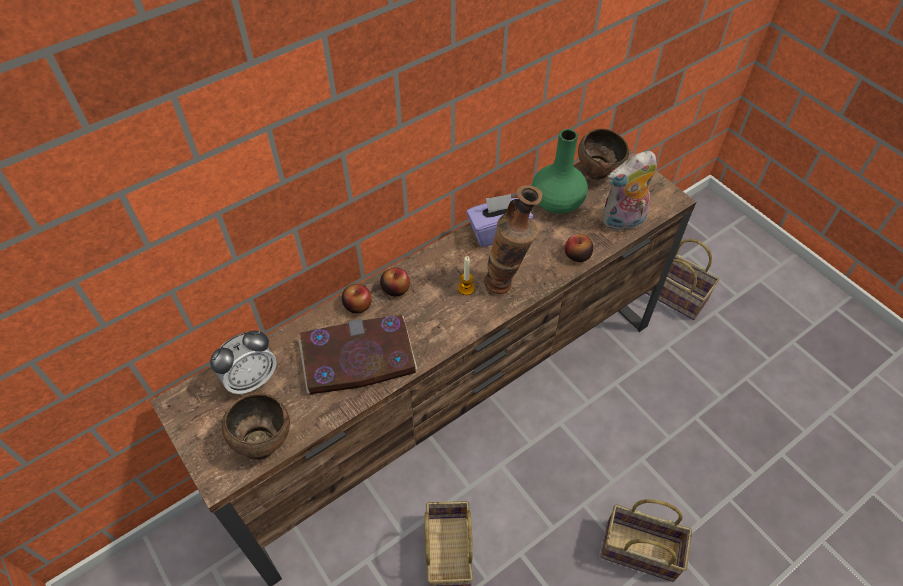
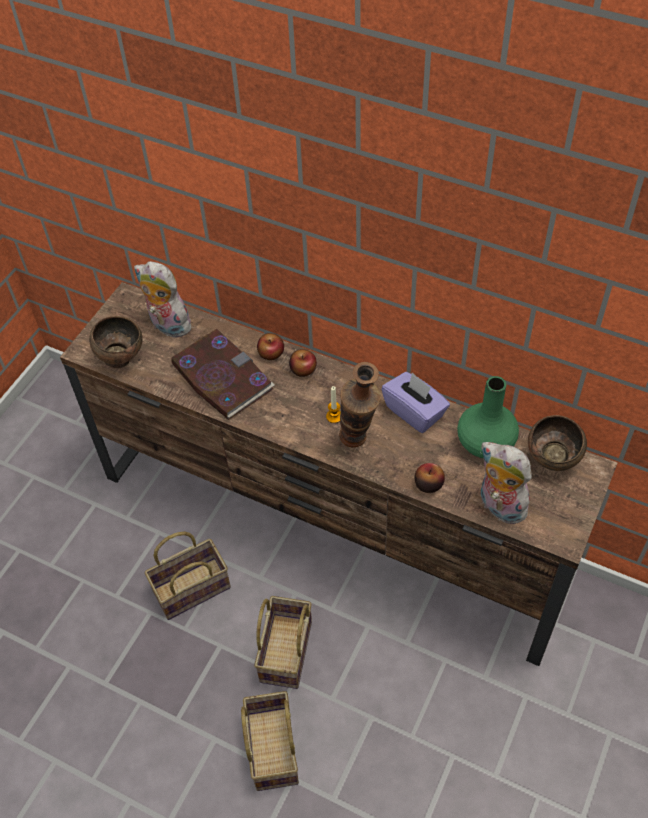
camera: 65 degrees right, 0 degrees up
(251, 379) = (167, 326): alarm clock -> plush toy
(676, 295) = (604, 683): basket -> basket (287, 653)

